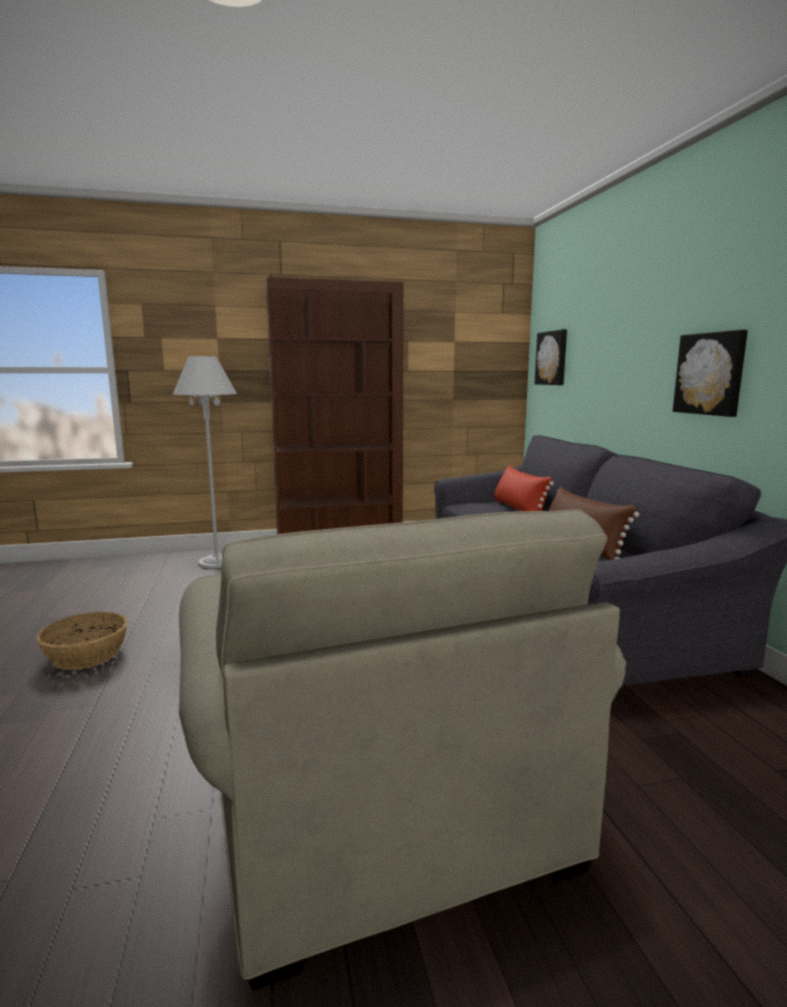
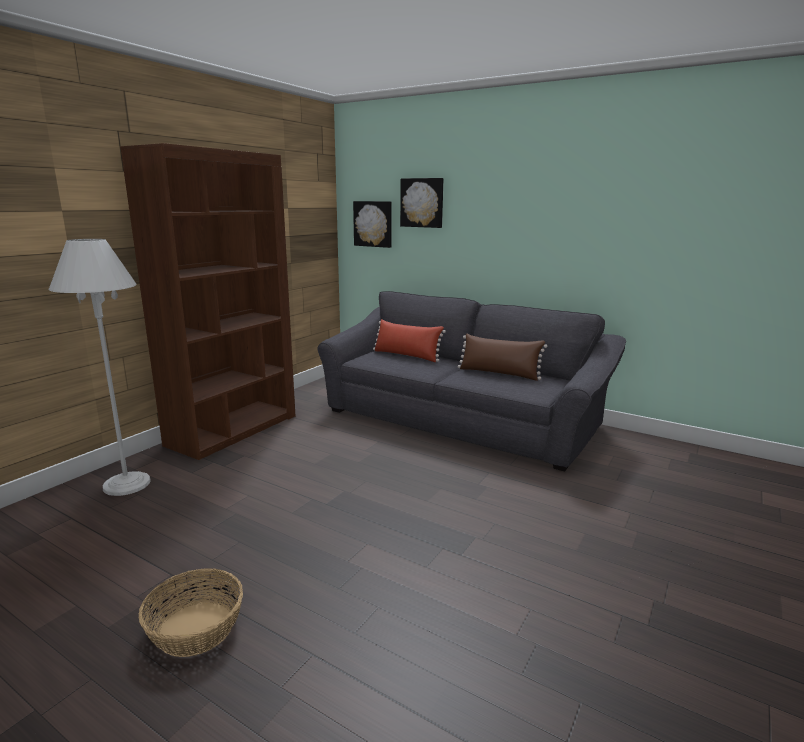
camera: 45 degrees left, 5 degrees up
(380, 807) = (597, 579): beige armchair -> none
(710, 374) = (547, 246): picture -> picture (422, 203)

